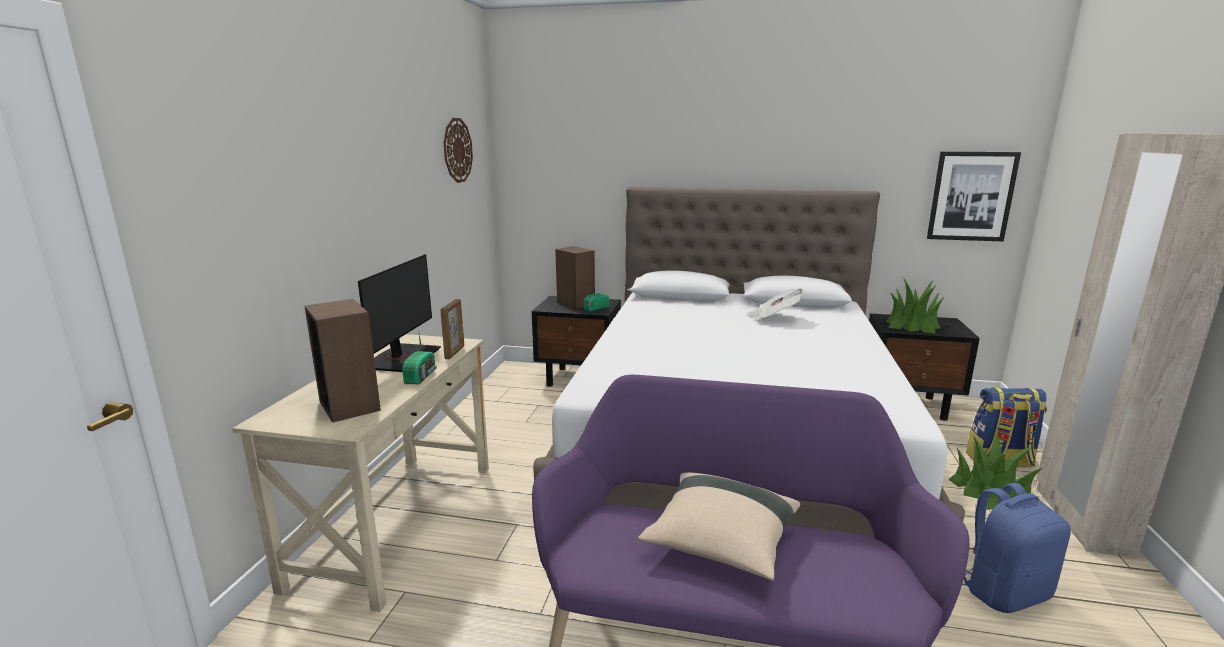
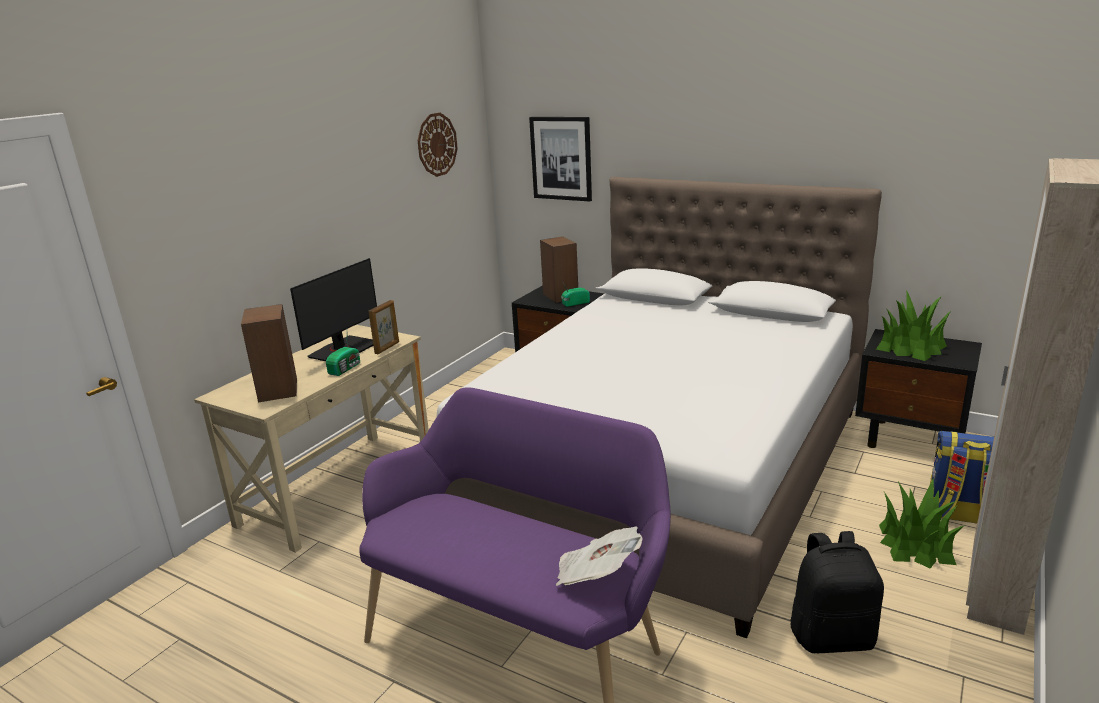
camera: 20 degrees right, 5 degrees up
(720, 543) = (496, 535): beige pillow -> none
(773, 318) = (724, 331): newspaper -> newspaper (596, 575)
(971, 196) = (1000, 197): picture -> picture (561, 158)
(1003, 592) = (832, 636): blue backpack -> black backpack

